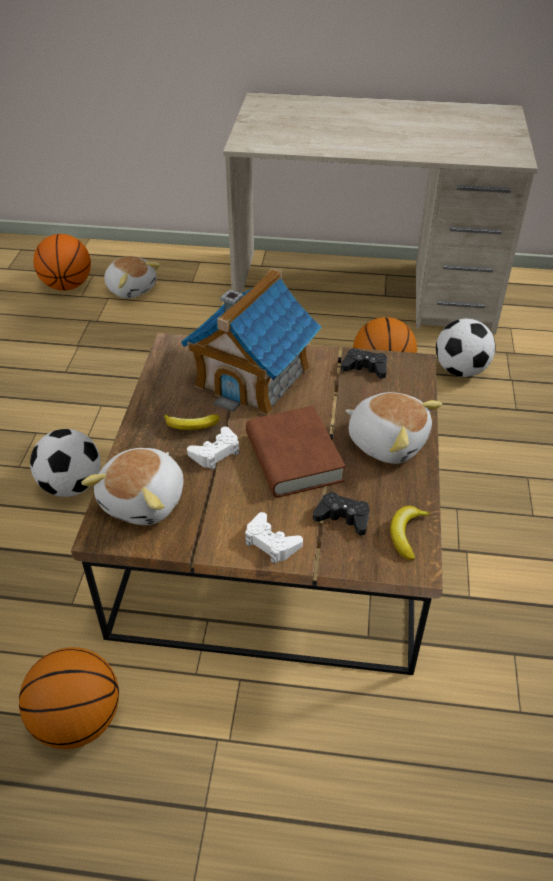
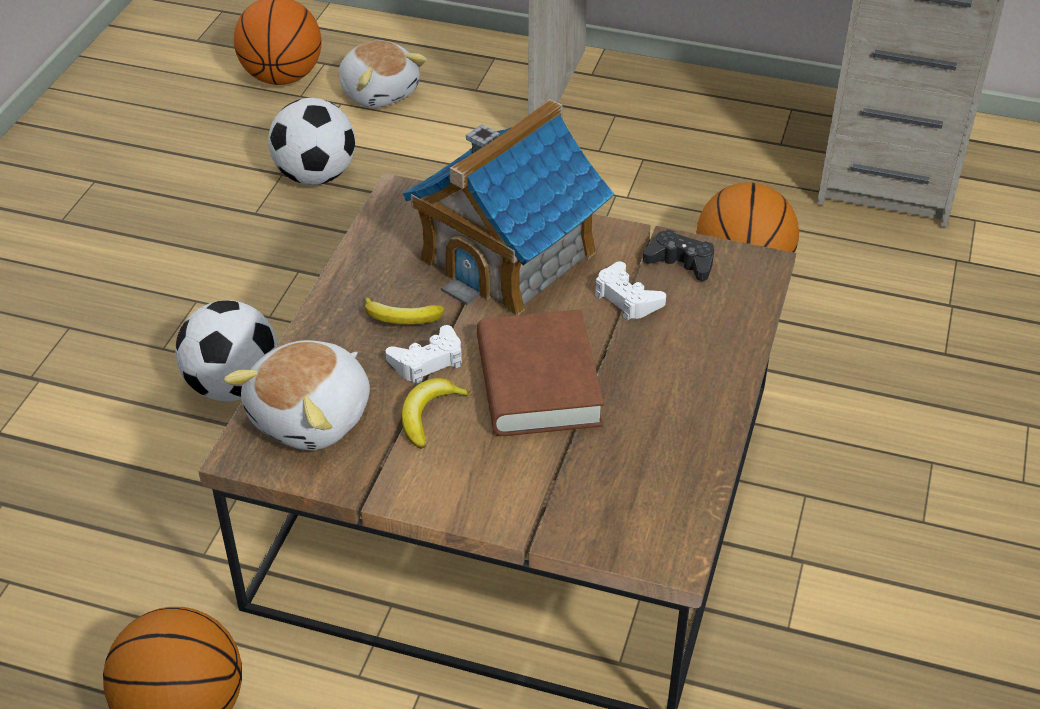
camera: 10 degrees right, 0 degrees up
(271, 542) = (475, 498): white game controller -> white game controller (627, 298)
(343, 518) = (587, 477): black game controller -> none
(387, 441) = (683, 376): plush toy -> none
(406, 534) = (673, 512): banana -> banana (429, 416)
(460, 370) = (871, 280): football -> football (316, 175)

